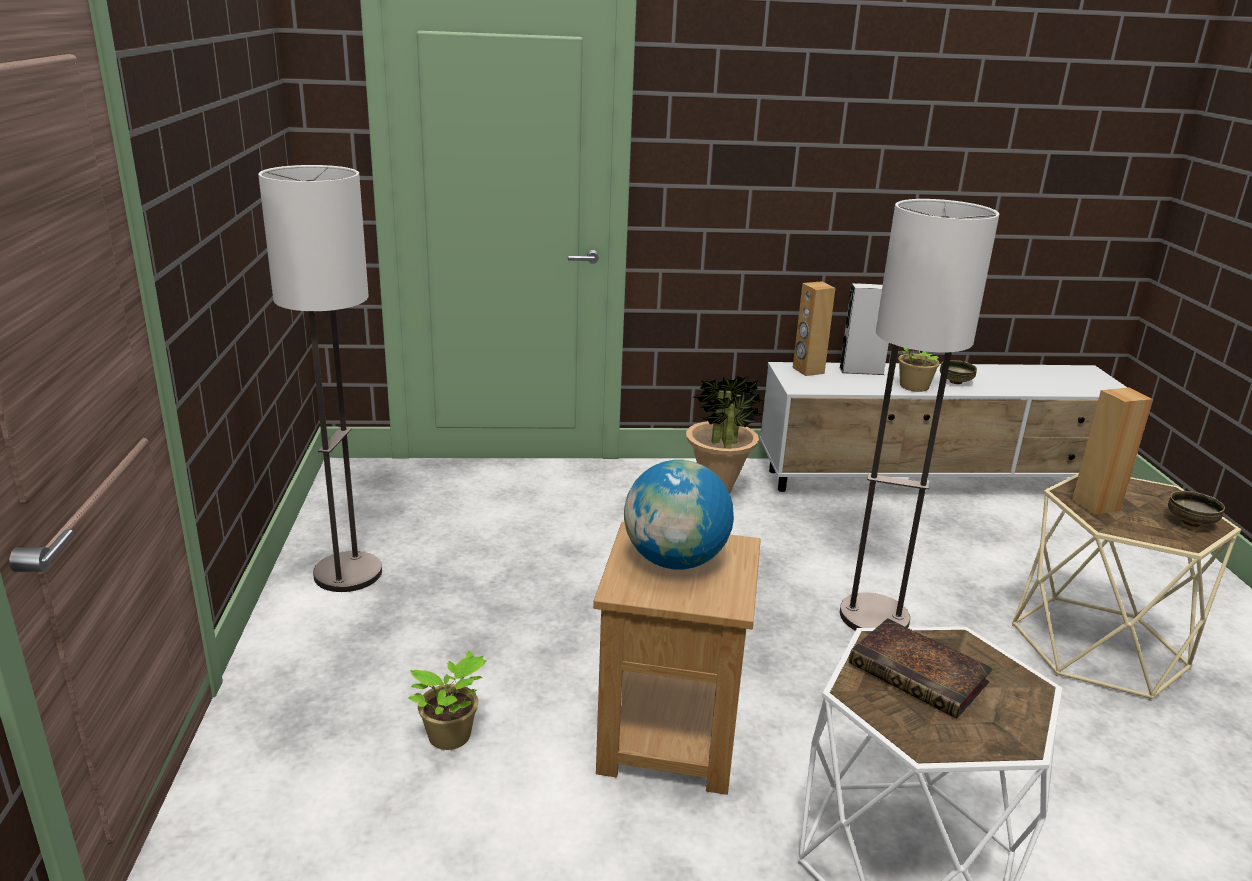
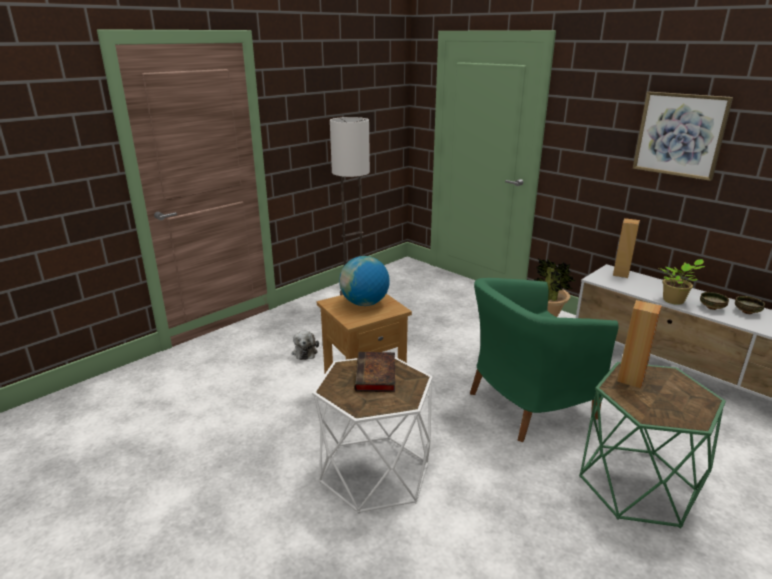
camera: 50 degrees right, 0 degrees up
(451, 738) = (305, 352): potted plant -> plush toy
(859, 144) = (680, 135): none -> picture
(861, 371) = (656, 284): grey speaker -> none
(873, 617) = (527, 404): floor lamp -> green armchair
(1097, 646) = (636, 484): beige side table -> green side table
(1190, 523) = (677, 413): bowl -> bowl (746, 312)

